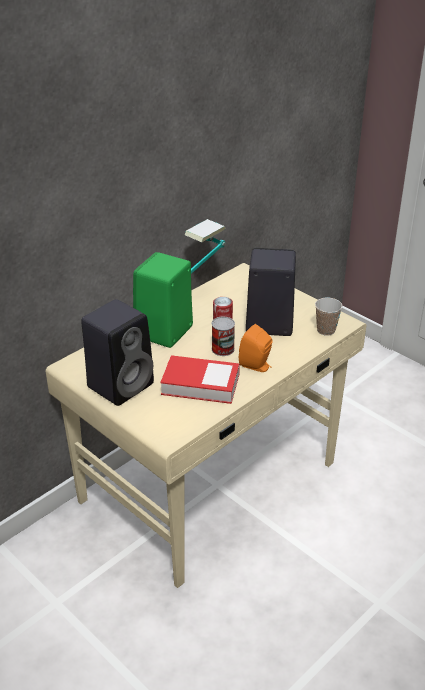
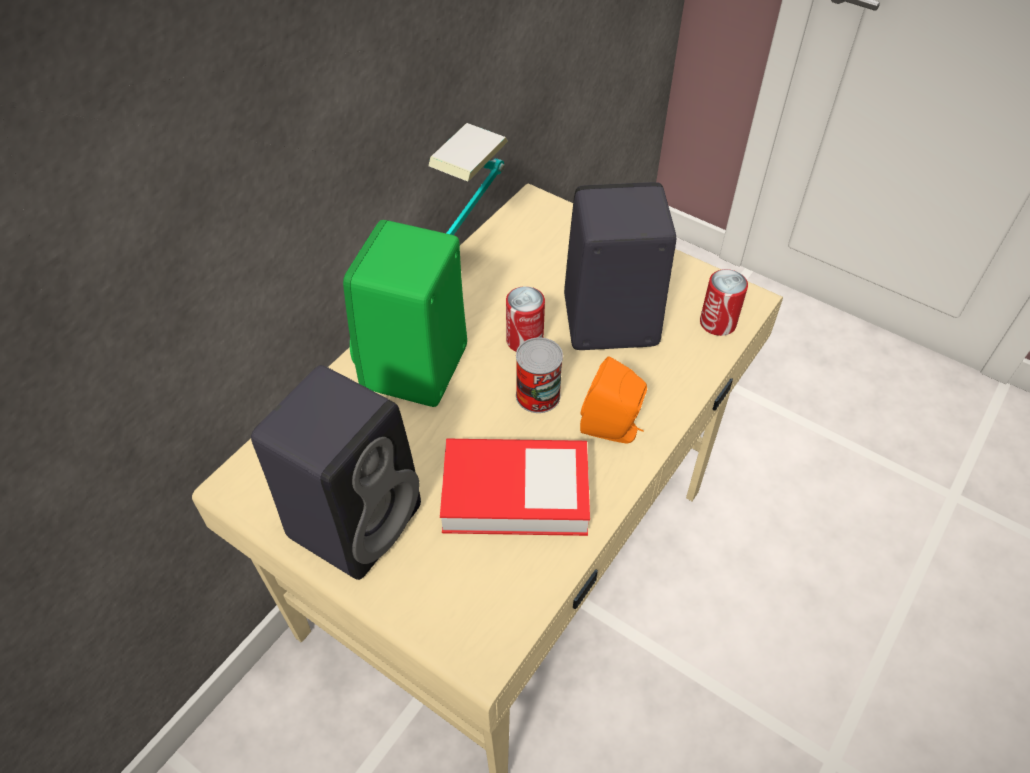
camera: 10 degrees left, 15 degrees up
(326, 330) = (717, 323): cup -> can

